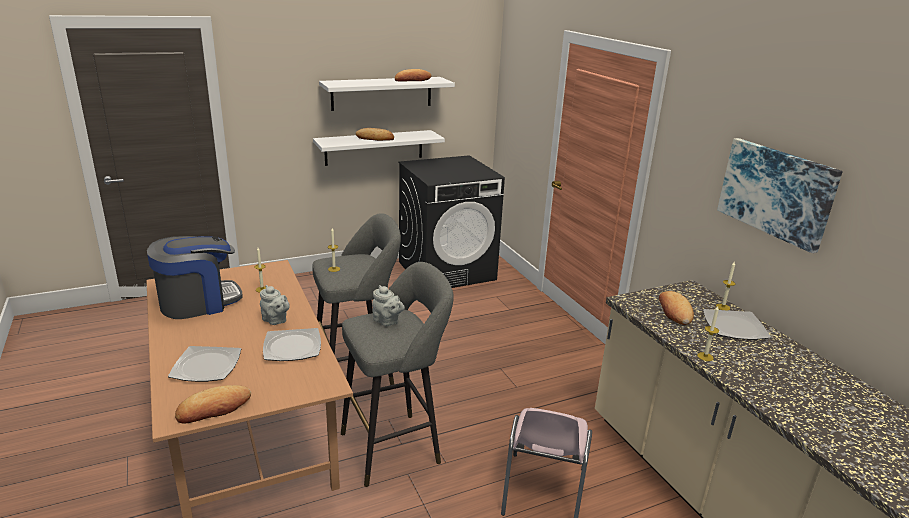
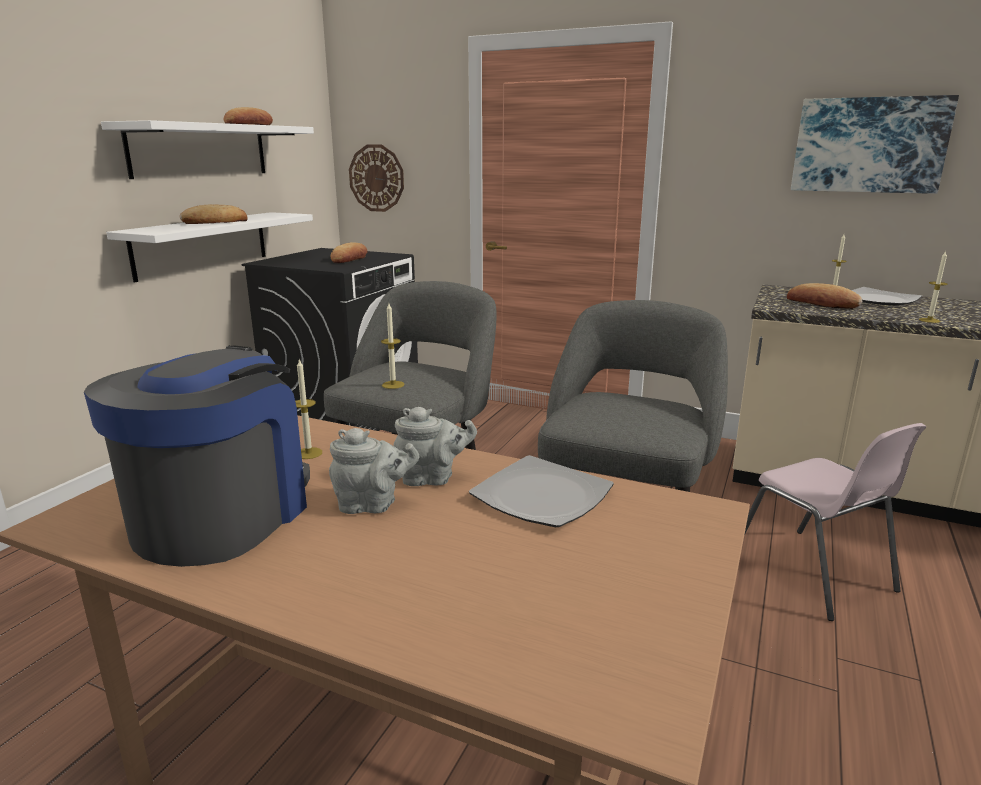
camera: 40 degrees left, 5 degrees down
(207, 366) = (476, 592): plate -> none
(214, 408) = (656, 645): bread -> bread (349, 259)
(387, 322) = (611, 407): grey teapot -> grey teapot (372, 505)
(513, 114) = (376, 178): none -> wall clock

